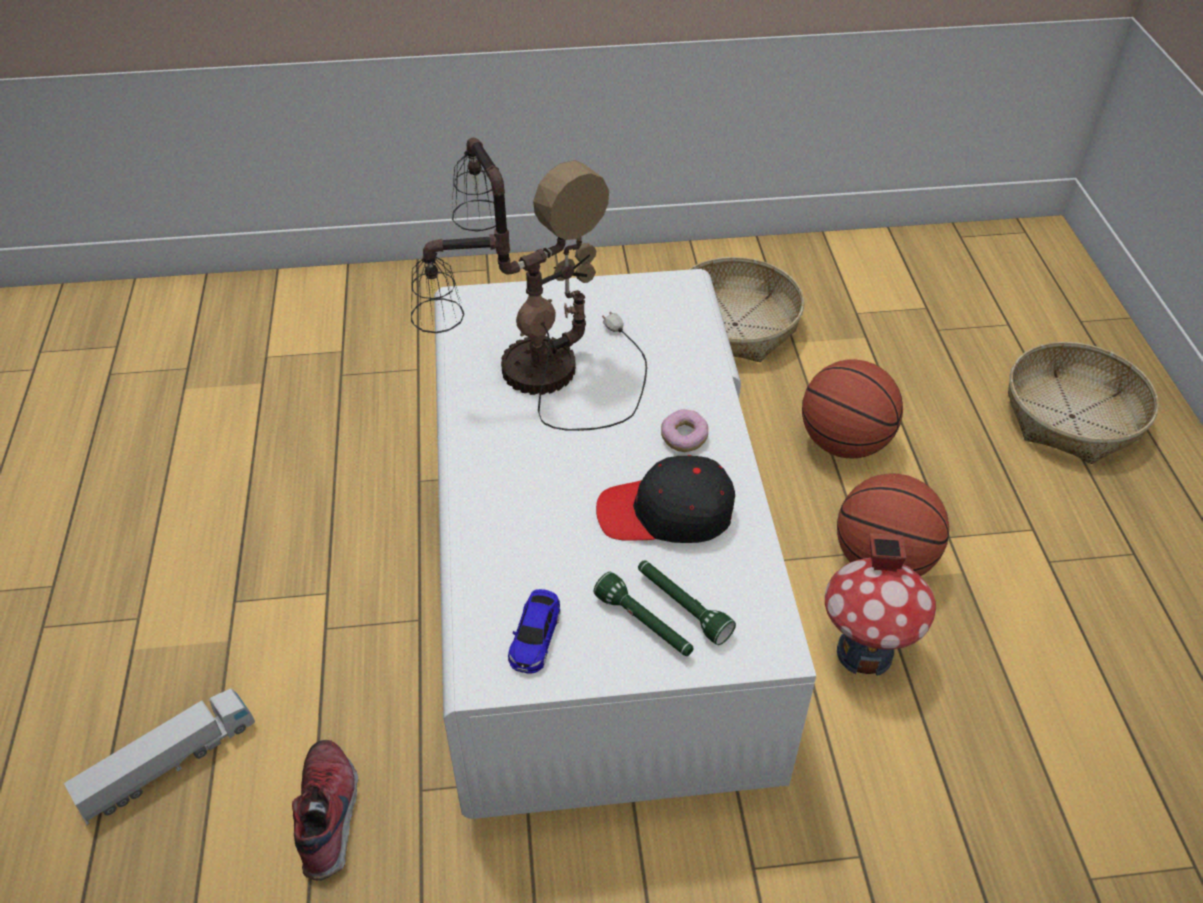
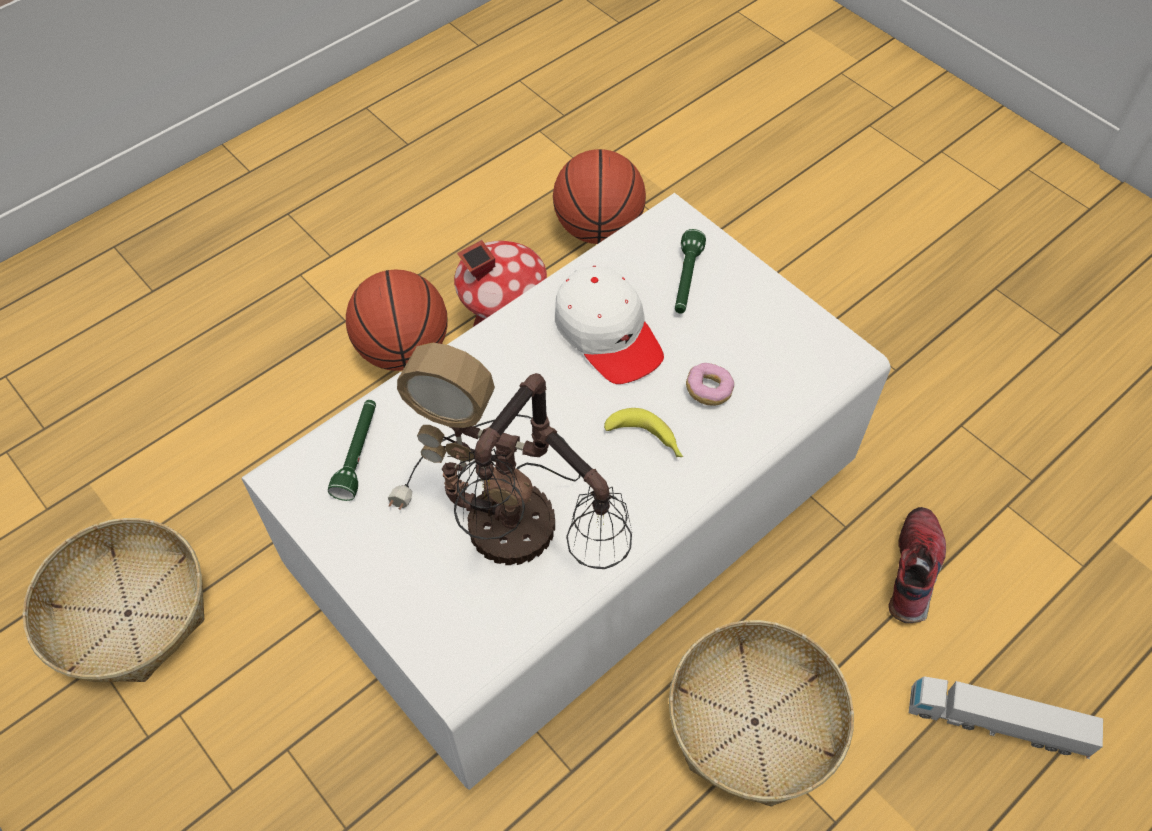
camera: 125 degrees left, 10 degrees up
(330, 814) = (916, 571): shoe -> shoe turned 150 degrees clockwise
(535, 637) = (790, 346): toy car -> none
(536, 478) = (647, 440): none -> banana
(645, 625) = (720, 292): green flashlight -> green flashlight (358, 454)
(666, 513) = (608, 334): black cap -> white cap
(684, 438) = (515, 365): donut -> donut (708, 390)
(844, 443) = (272, 432): basketball -> basketball (598, 229)
(1071, 417) = (135, 290): basket -> basket (755, 722)

